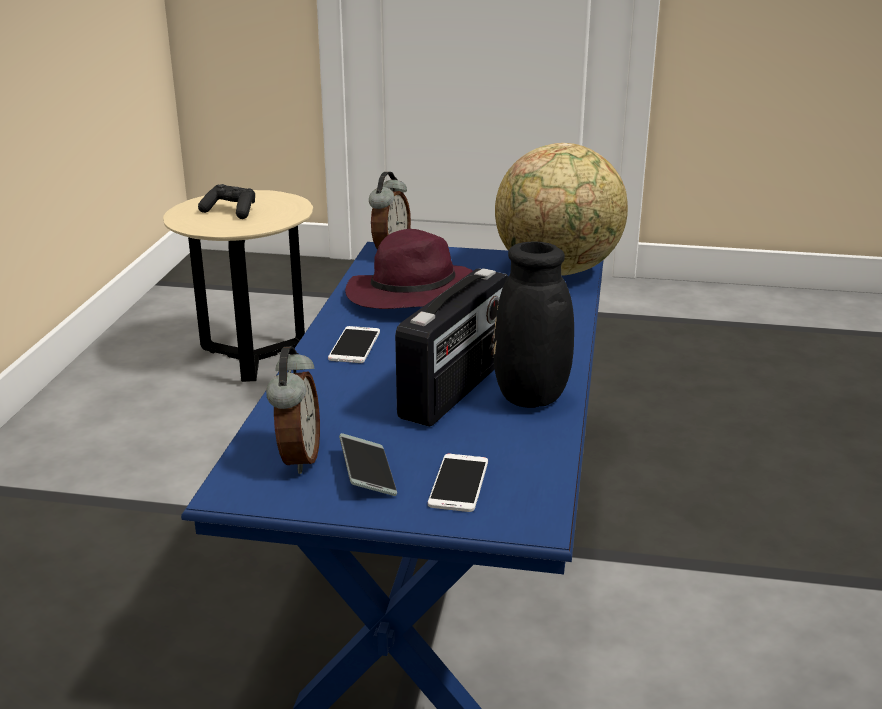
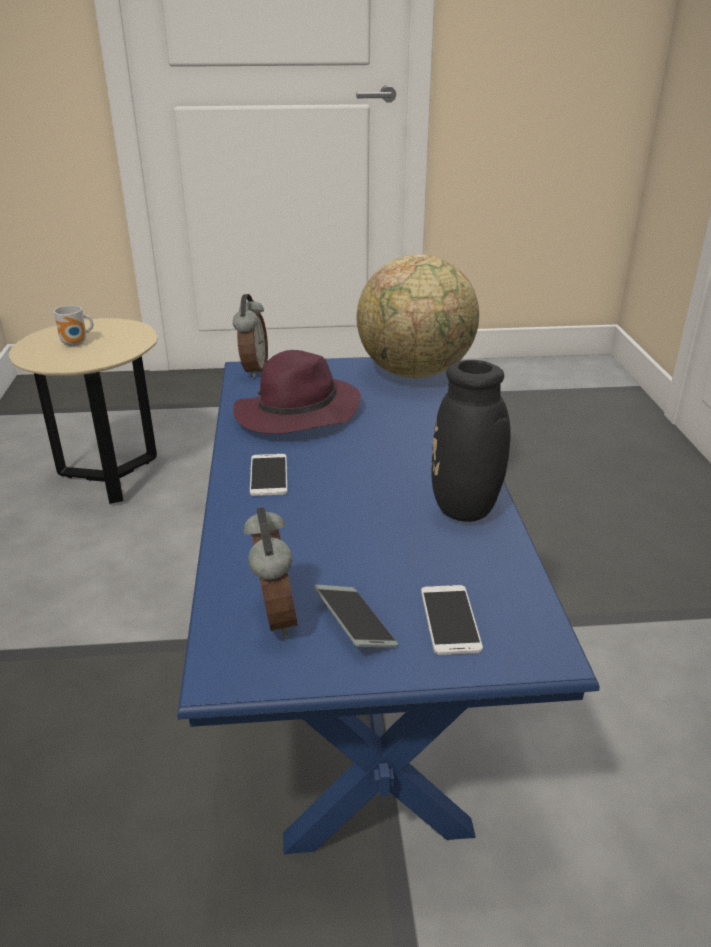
camera: 15 degrees left, 5 degrees up
(230, 211) = (76, 344): black game controller -> mug
(456, 389) = (391, 510): radio -> none

